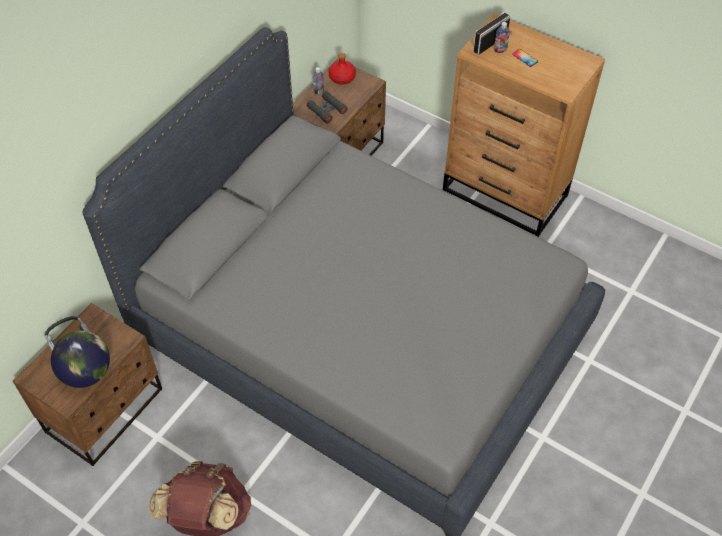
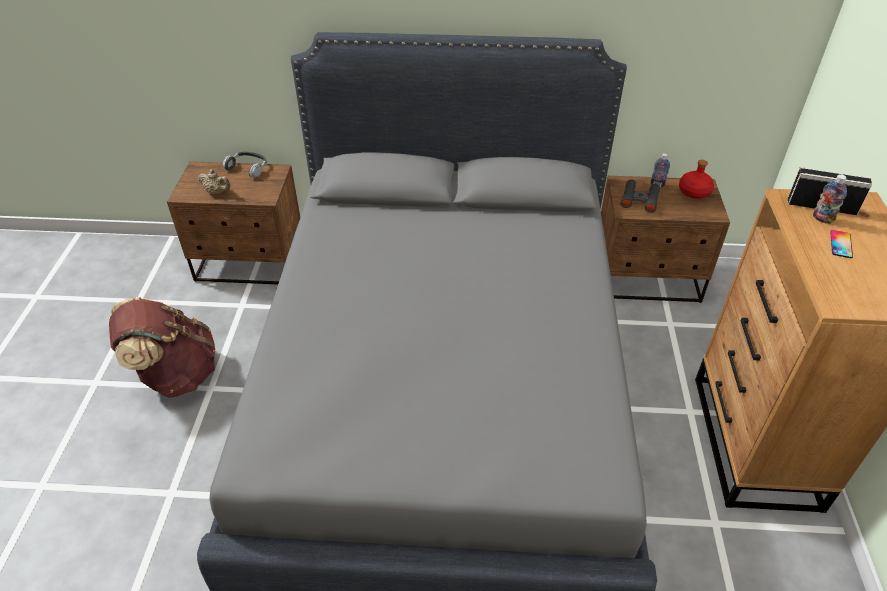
camera: 60 degrees right, 10 degrees down
(87, 373) = (217, 192): globe -> beige teapot

